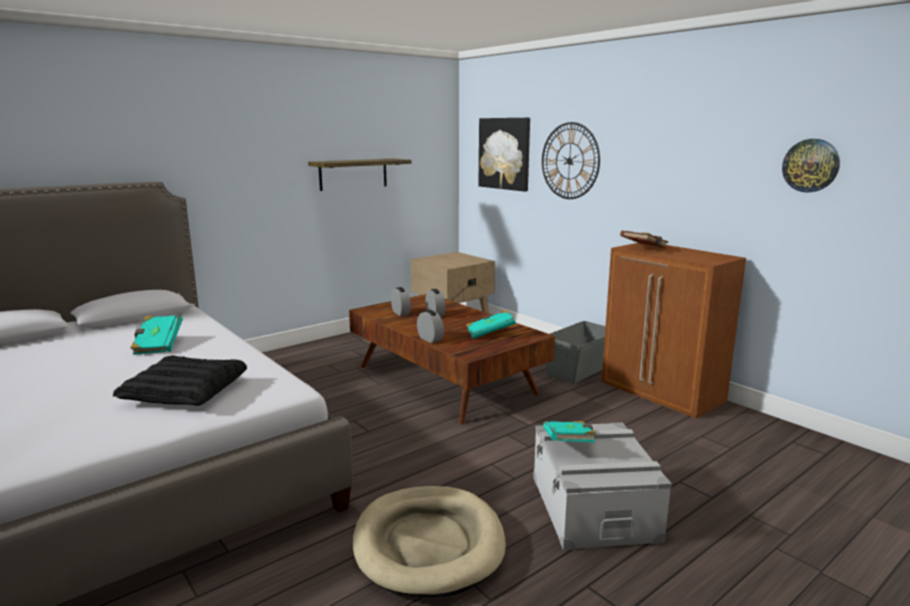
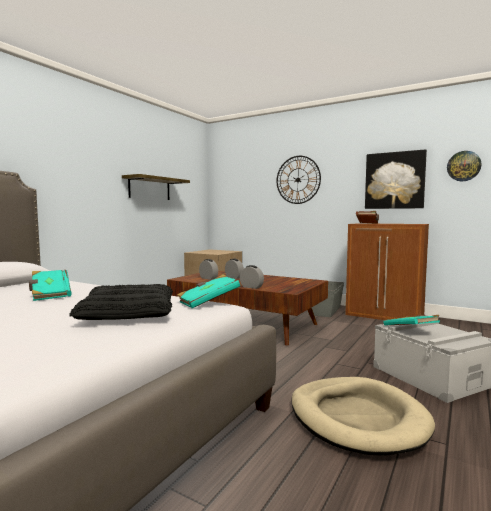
camera: 20 degrees left, 10 degrees down
(490, 333) = (286, 282): turquoise book -> turquoise book (208, 302)
(504, 153) = (246, 180): picture -> picture (394, 180)

